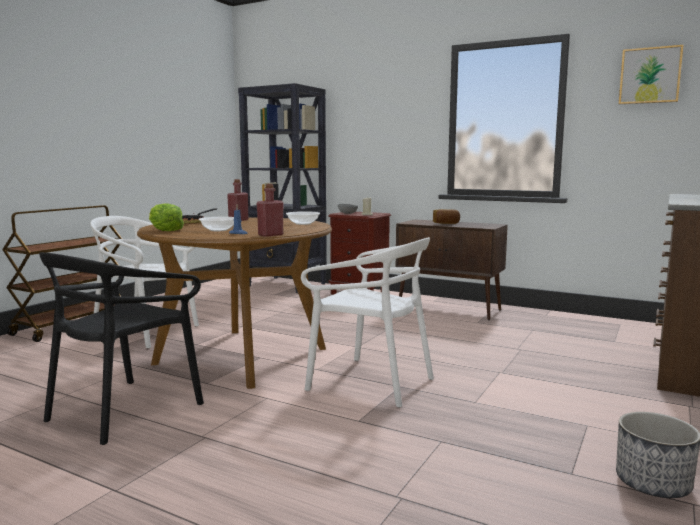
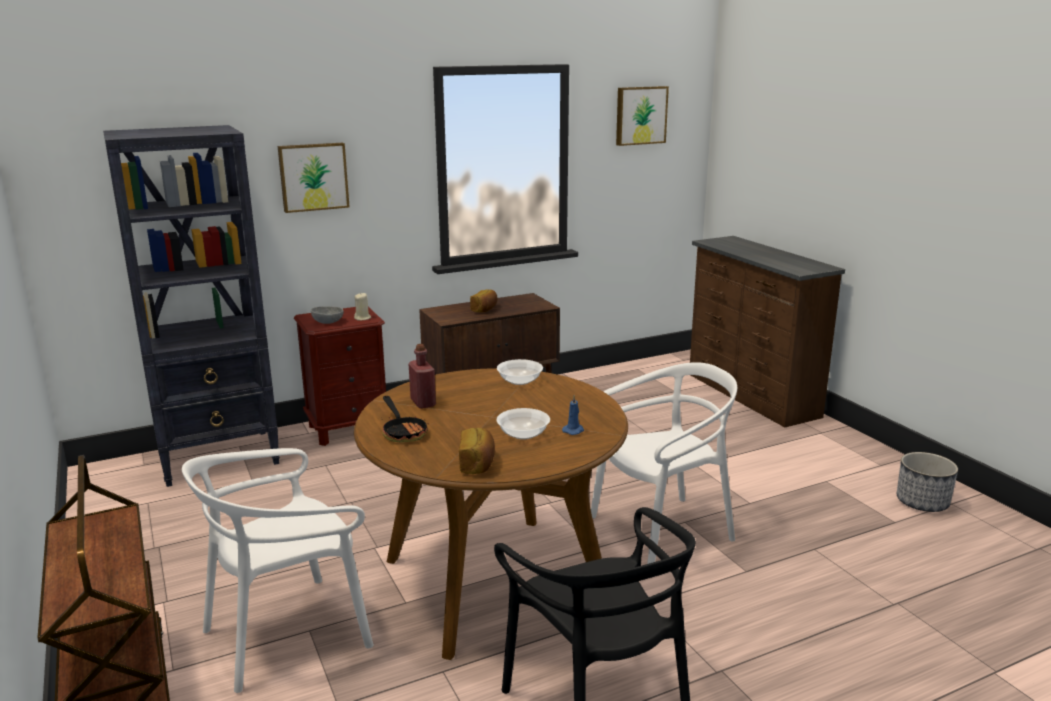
camera: 55 degrees left, 10 degrees up
(165, 230) = (477, 464): lettuce -> bread
(270, 235) = (609, 418): red bottle -> none
(368, 122) = (313, 177): none -> picture

